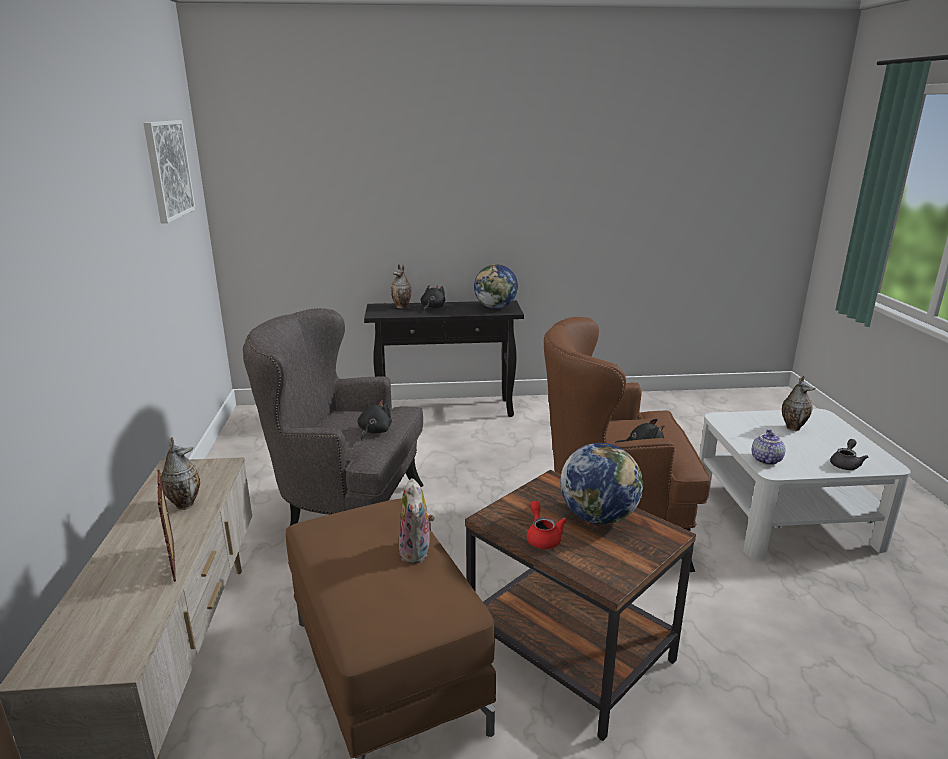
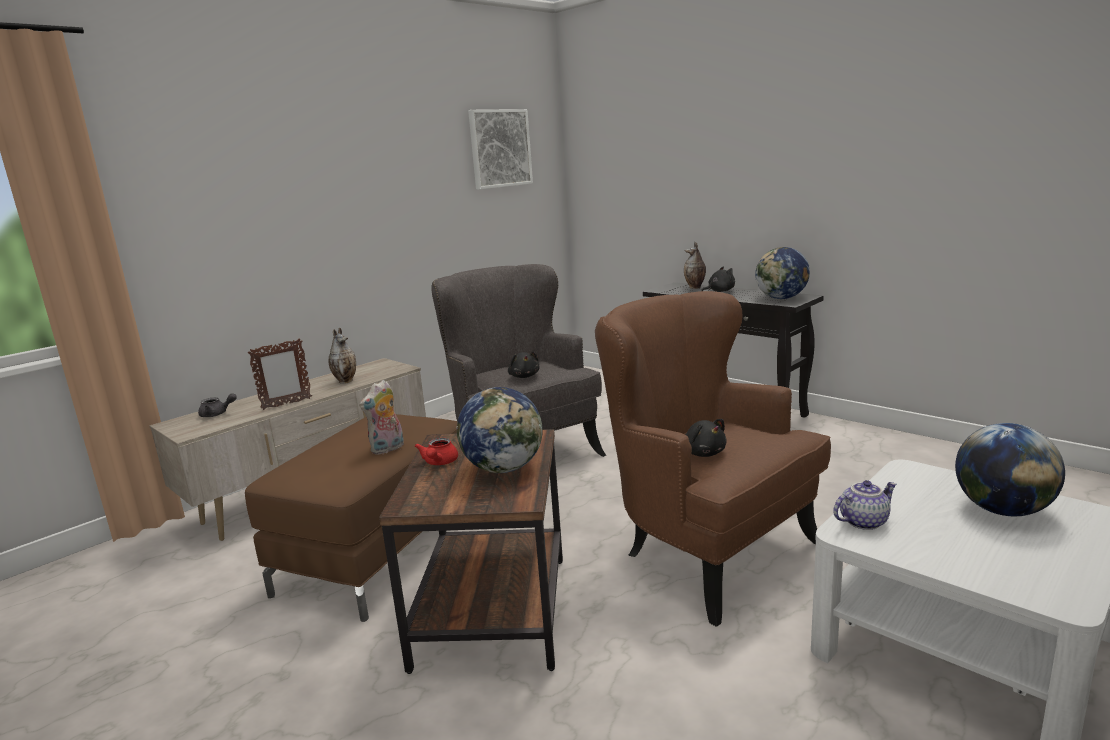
camera: 50 degrees right, 5 degrees down
(174, 561) = (286, 404): picture frame -> picture frame turned 150 degrees counterclockwise
(374, 431) = (524, 376): black plush toy -> black plush toy turned 90 degrees clockwise
(542, 537) = (439, 463): red teapot -> red teapot turned 150 degrees clockwise
(793, 427) = (1002, 510): vase -> globe
(845, 464) = (983, 571): grey teapot -> grey teapot (217, 414)

